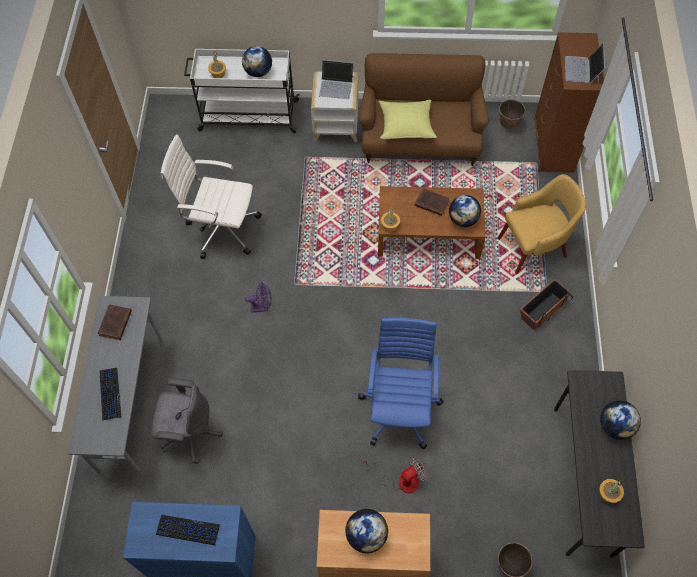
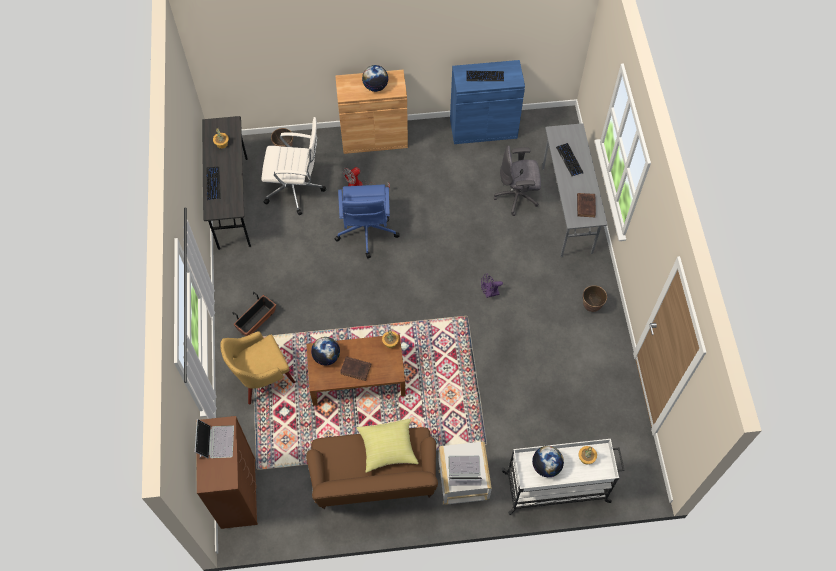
camera: 170 degrees right, 0 degrees up
(221, 228) = (545, 358): white office chair -> white office chair (296, 189)
(508, 124) = (284, 513): planter -> planter (591, 306)
(615, 426) = (213, 183): globe -> keyboard

